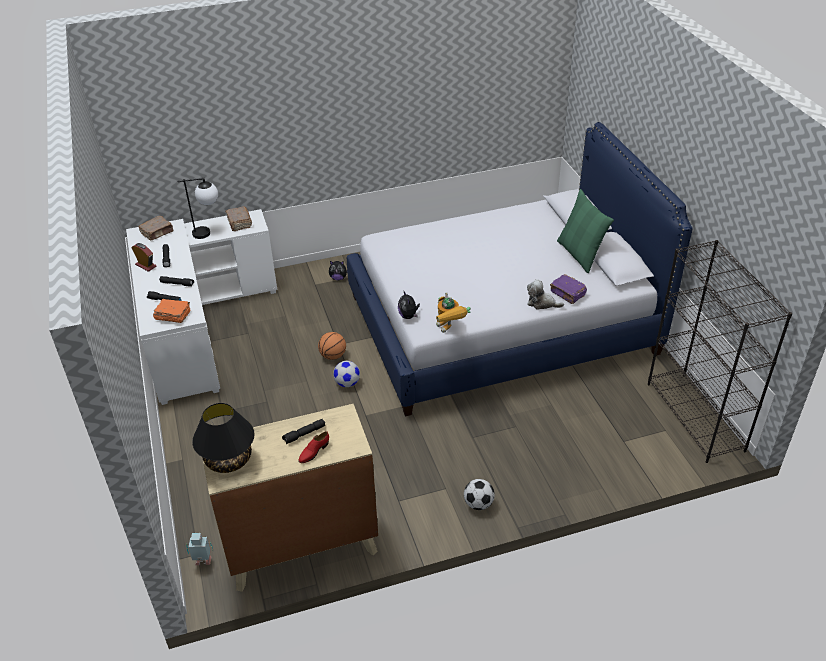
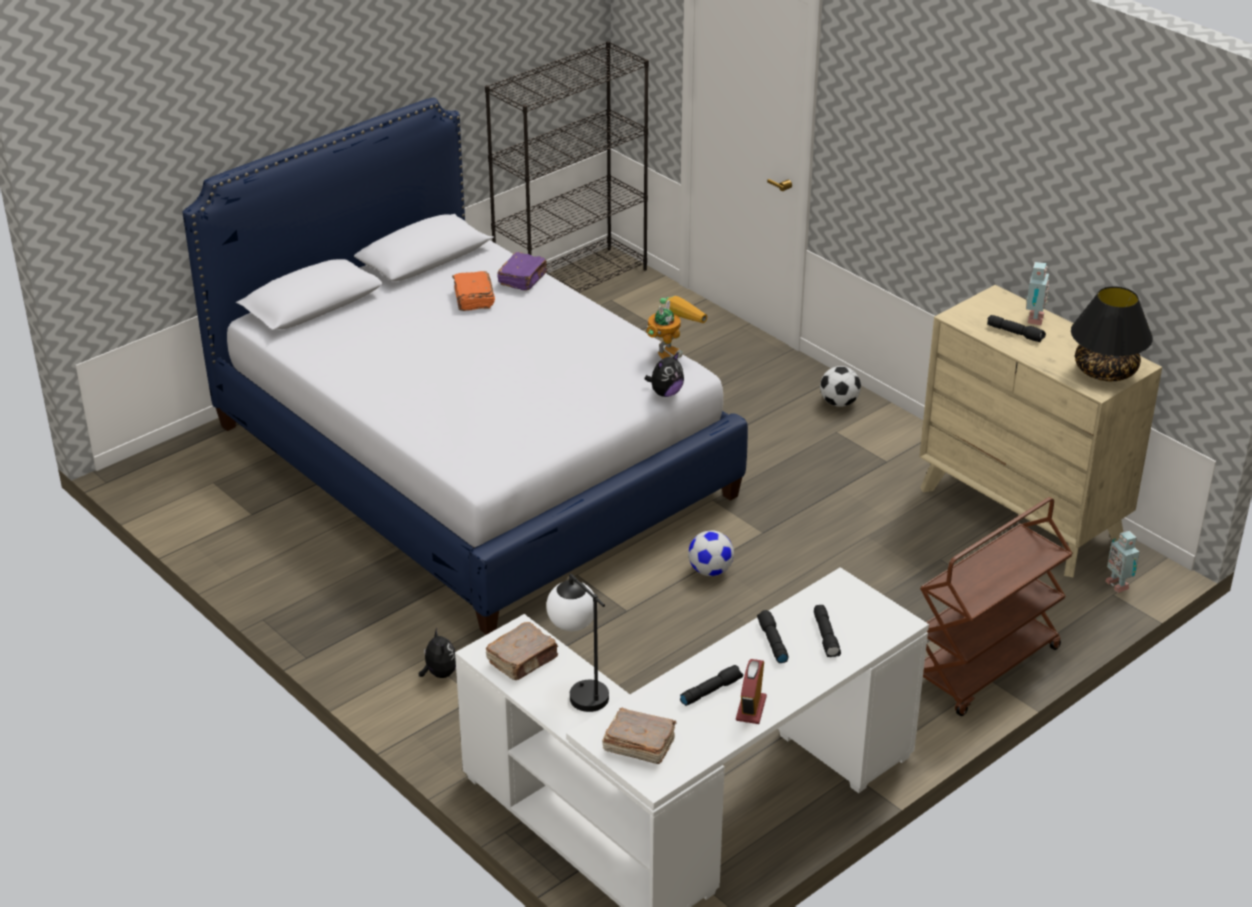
camera: 115 degrees left, 5 degrees down
(172, 316) = (855, 609): orange book -> orange book (473, 299)
(192, 461) = (984, 667): none -> brown cart
(313, 452) = (1033, 319): red shoe -> toy robot
(333, 356) = (658, 606): basketball -> none
(542, 303) = (558, 295): plush toy -> none
(580, 254) = (416, 285): green pillow -> none

